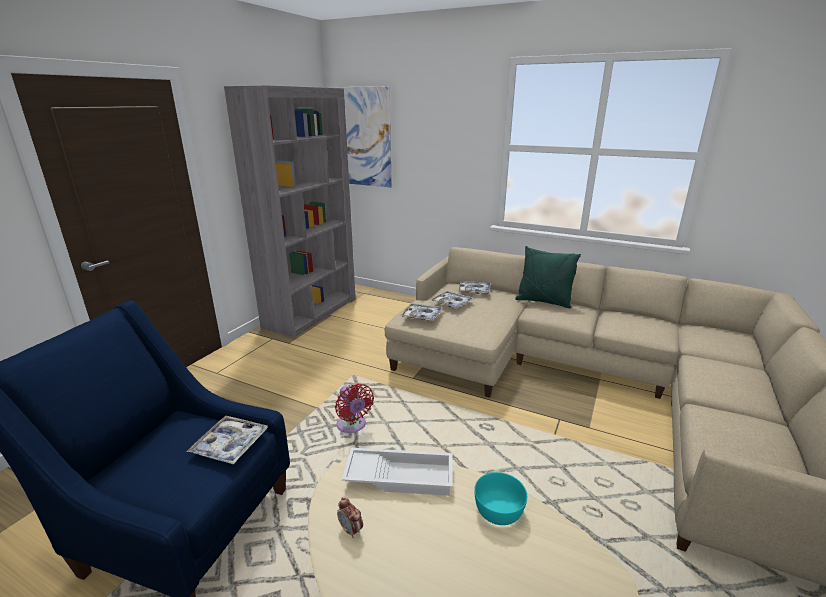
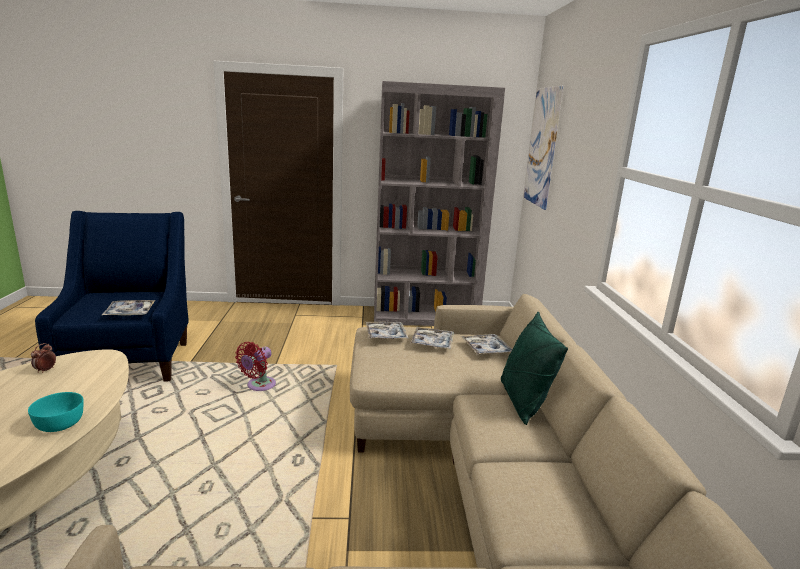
camera: 60 degrees right, 5 degrees down
(400, 475) = (105, 375): white tray -> none

